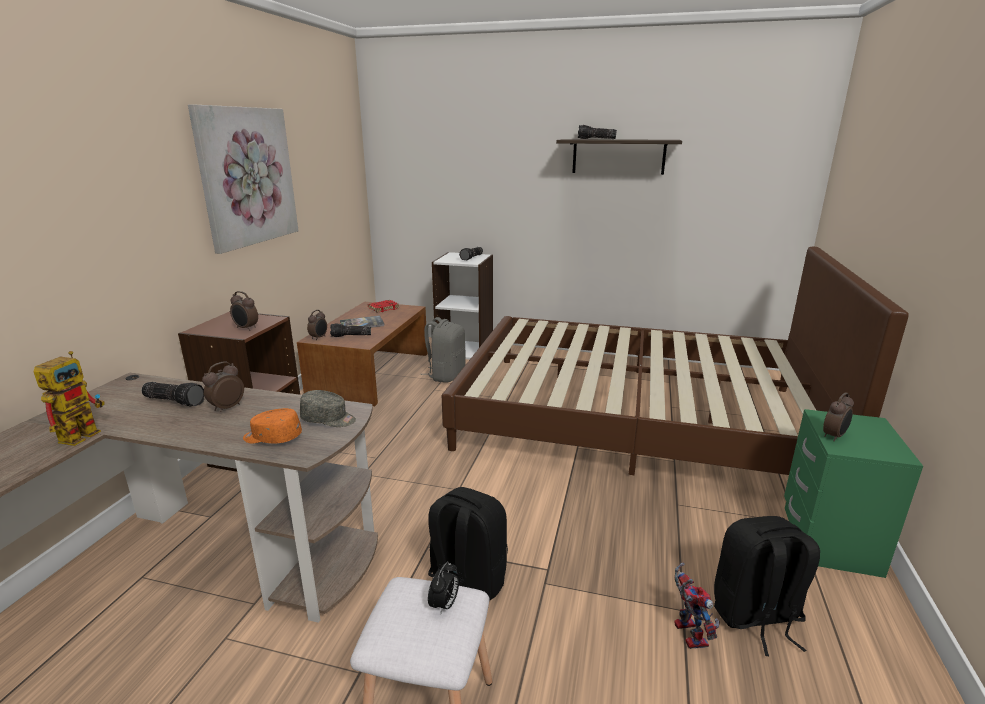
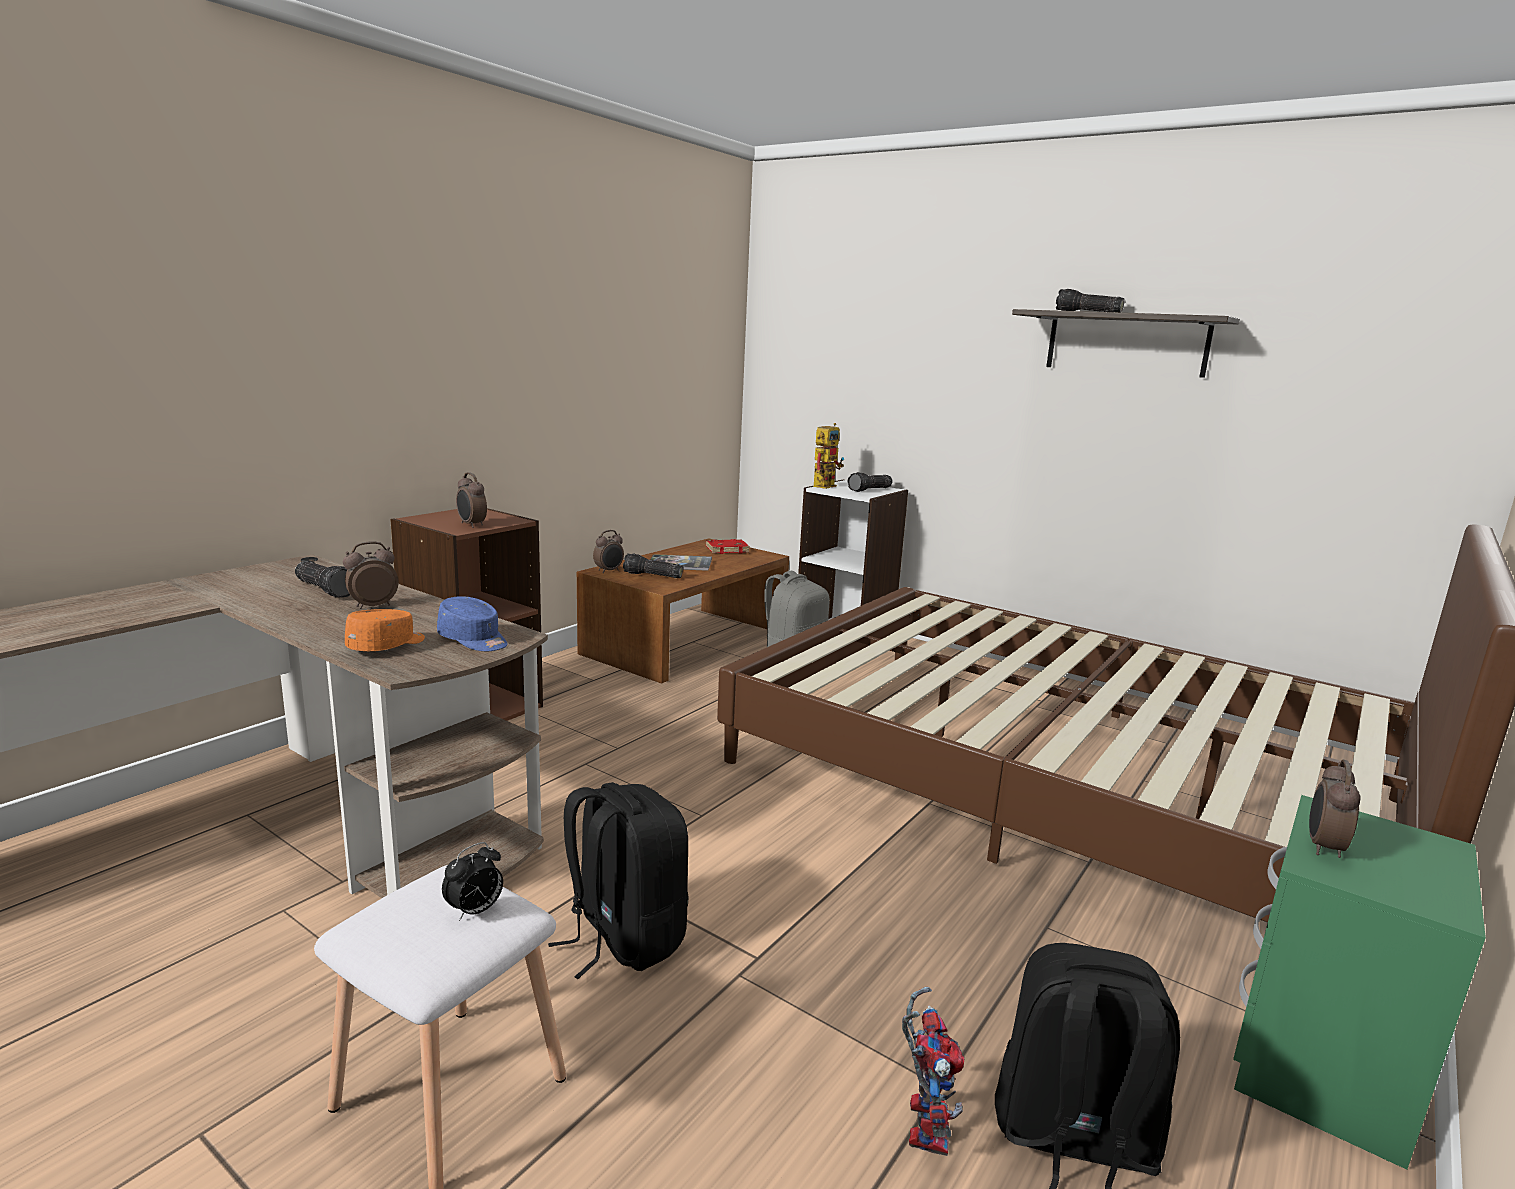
camera: 20 degrees right, 5 degrees down
(84, 433) = (202, 602): toy robot -> toy robot (825, 485)
(247, 176) = (538, 331): picture -> none
(272, 438) = (387, 645): orange cap -> orange cap turned 90 degrees clockwise
(328, 419) = (474, 640): grey cap -> blue cap
(834, 436) = (1323, 847): alarm clock -> alarm clock turned 135 degrees clockwise

